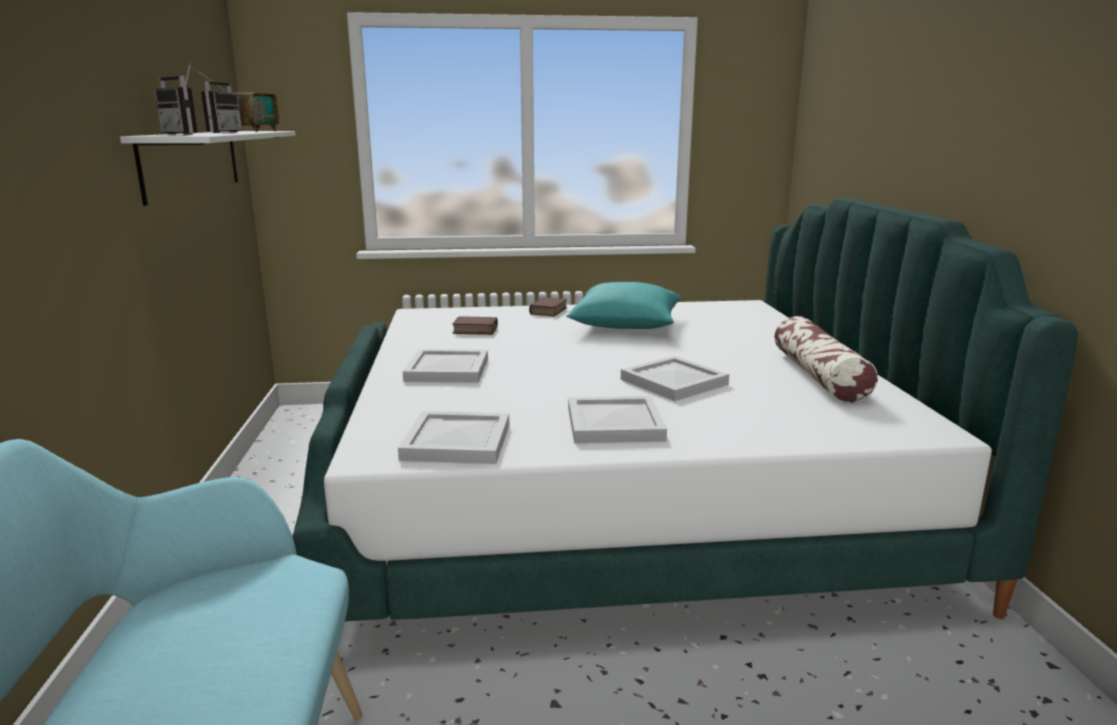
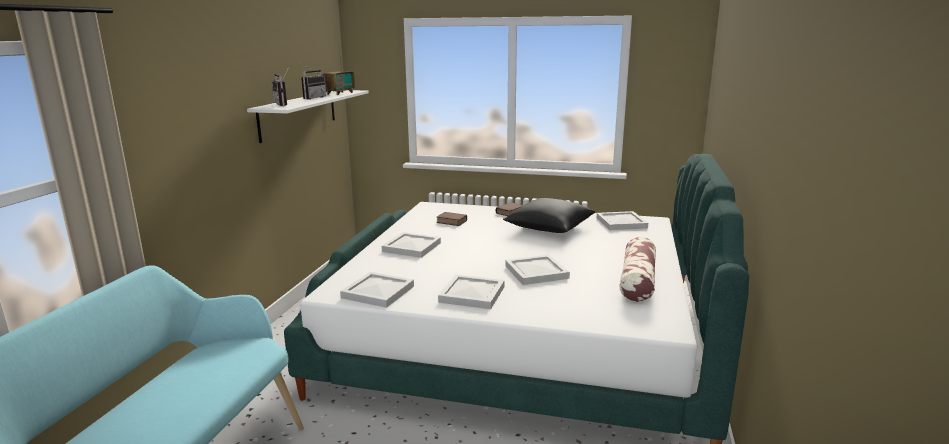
camera: 20 degrees right, 0 degrees up
(626, 325) = (549, 228): turquoise pillow -> black pillow
(712, 311) = (621, 223): none -> white tray

